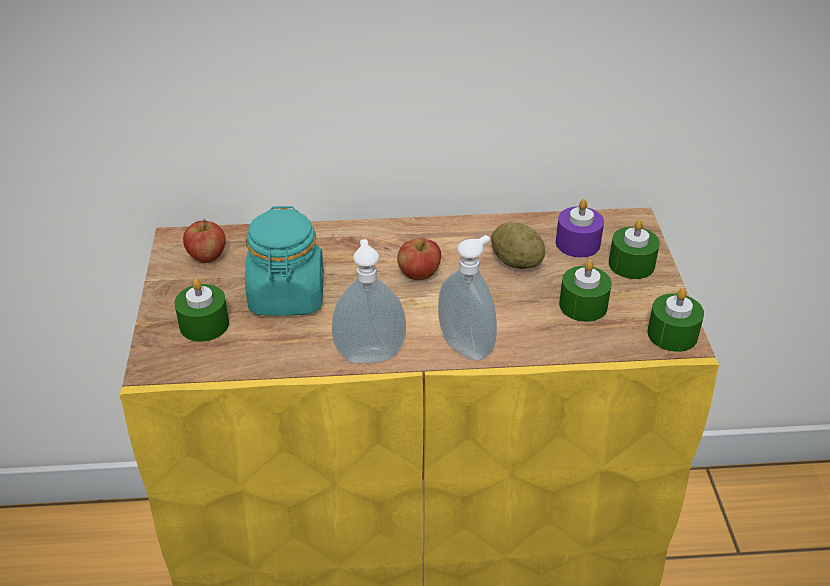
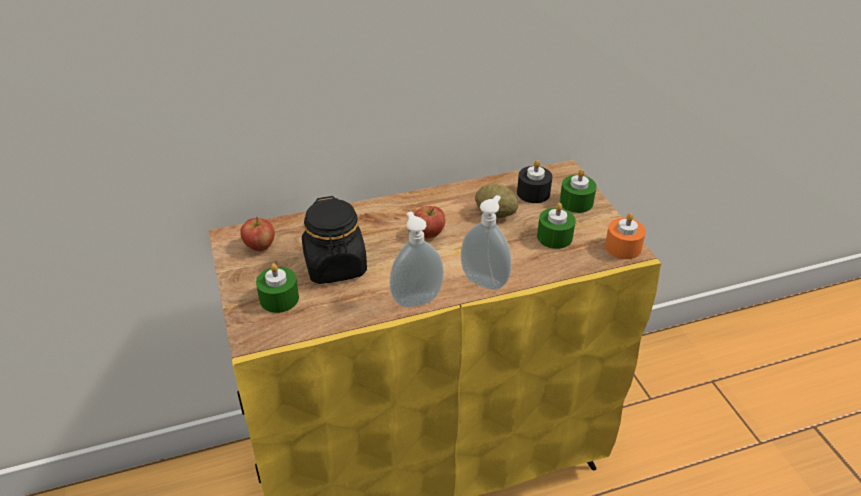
camera: 15 degrees left, 0 degrees up
(287, 296) = (335, 266): turquoise jar -> black jar
(577, 243) = (533, 193): purple candle -> black candle
(672, 334) = (623, 247): green candle -> orange candle

